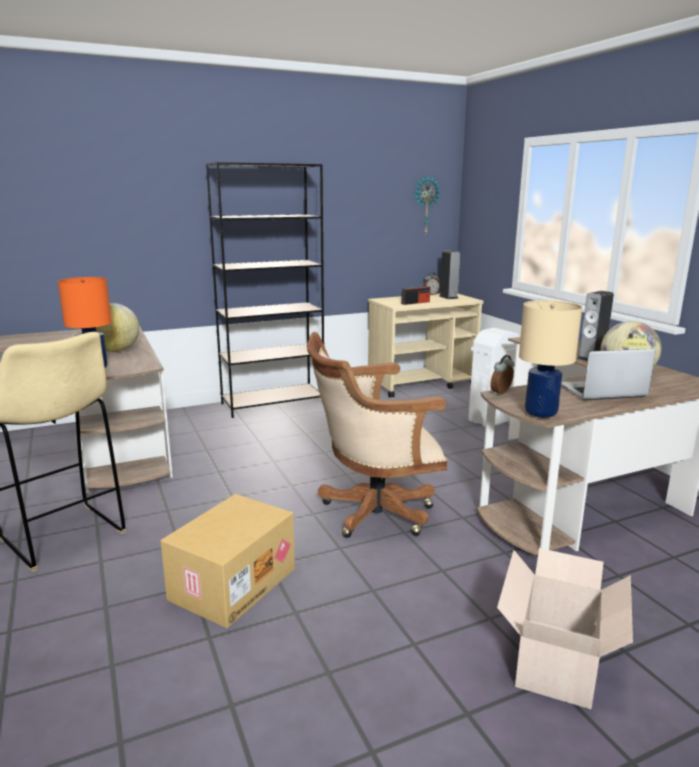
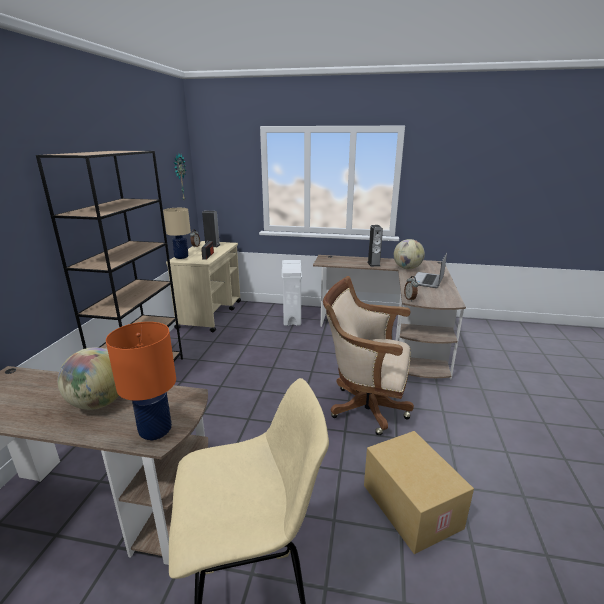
camera: 55 degrees left, 5 degrees up
(372, 514) = (364, 408): office chair -> office chair turned 90 degrees clockwise
(540, 414) = (450, 303): beige table lamp -> beige table lamp (181, 258)
(558, 659) = (530, 413): cardboard box -> none

